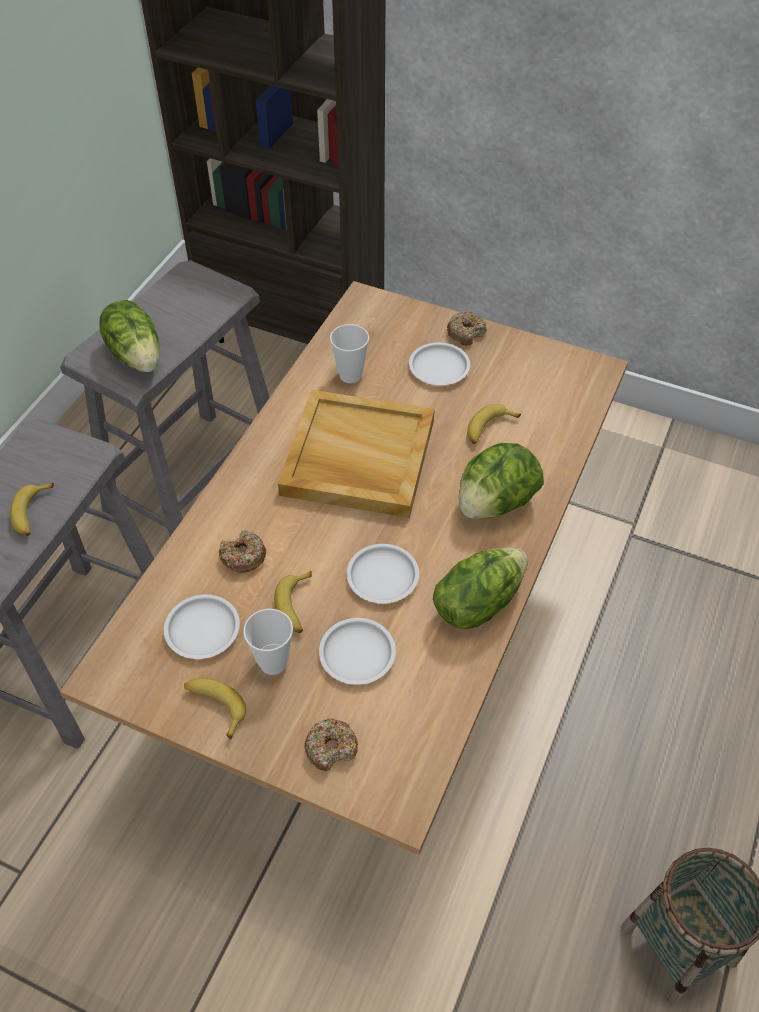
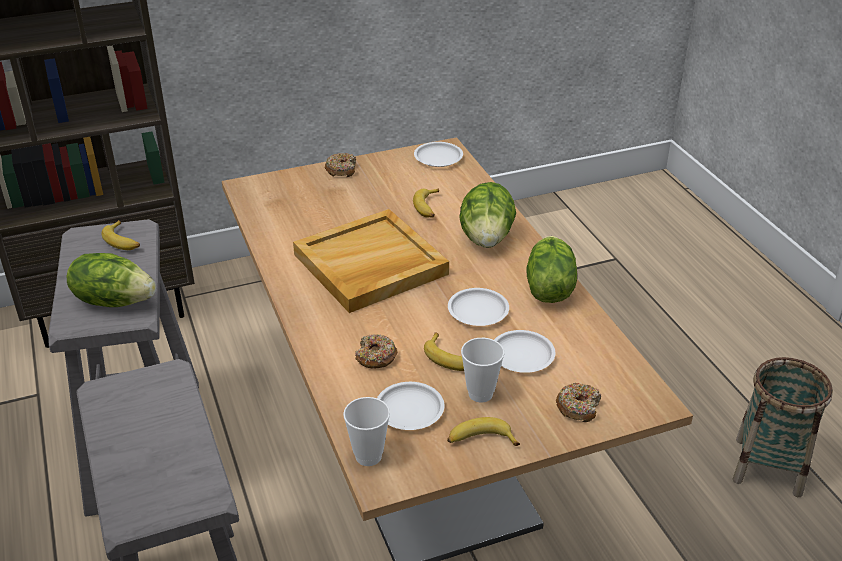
camera: 45 degrees left, 15 degrees down
(32, 513) = (175, 435): banana -> banana (123, 241)
(350, 375) = (298, 228): cup -> cup (368, 456)
(439, 368) = (352, 195): white plate -> white plate (438, 158)

